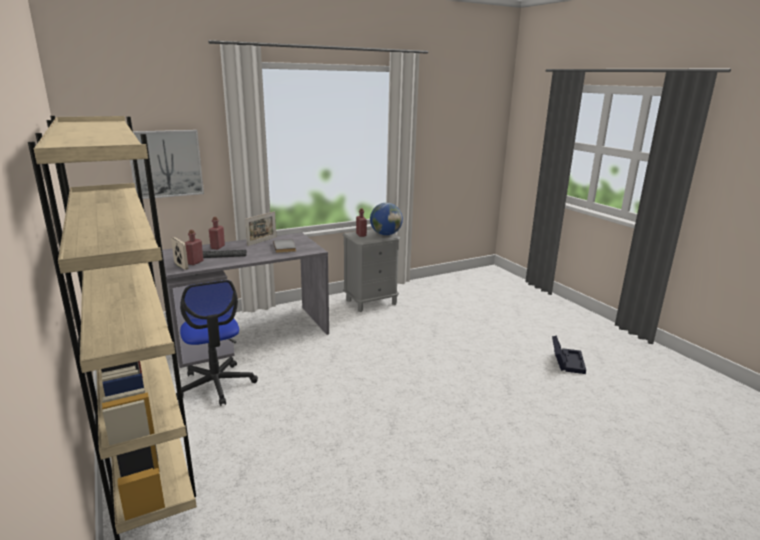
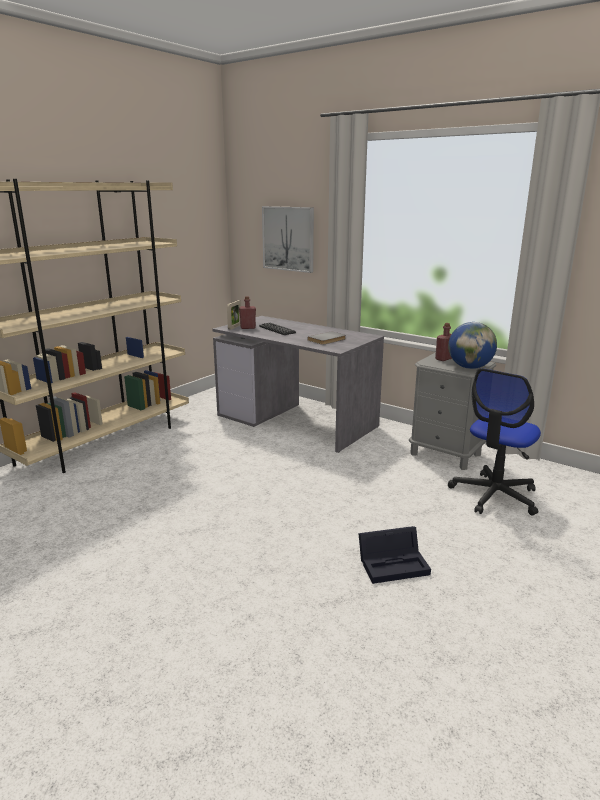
camera: 65 degrees right, 0 degrees up
(216, 385) = (204, 435): office chair -> office chair (494, 495)
(217, 247) = (293, 325): red bottle -> none
(262, 241) = (330, 331): picture frame -> none
(566, 361) = (485, 657): black storage box -> black storage box (394, 564)

